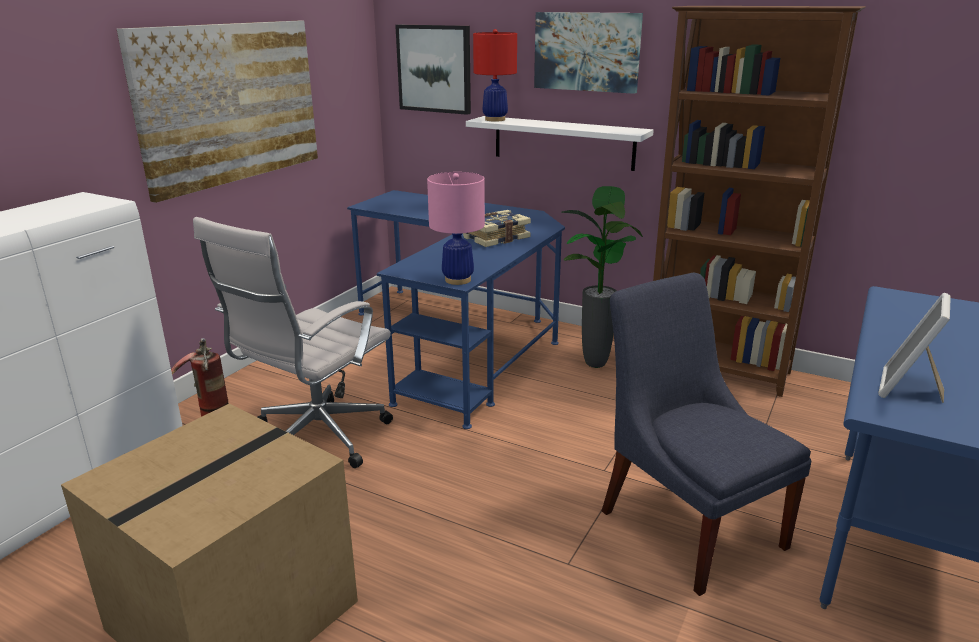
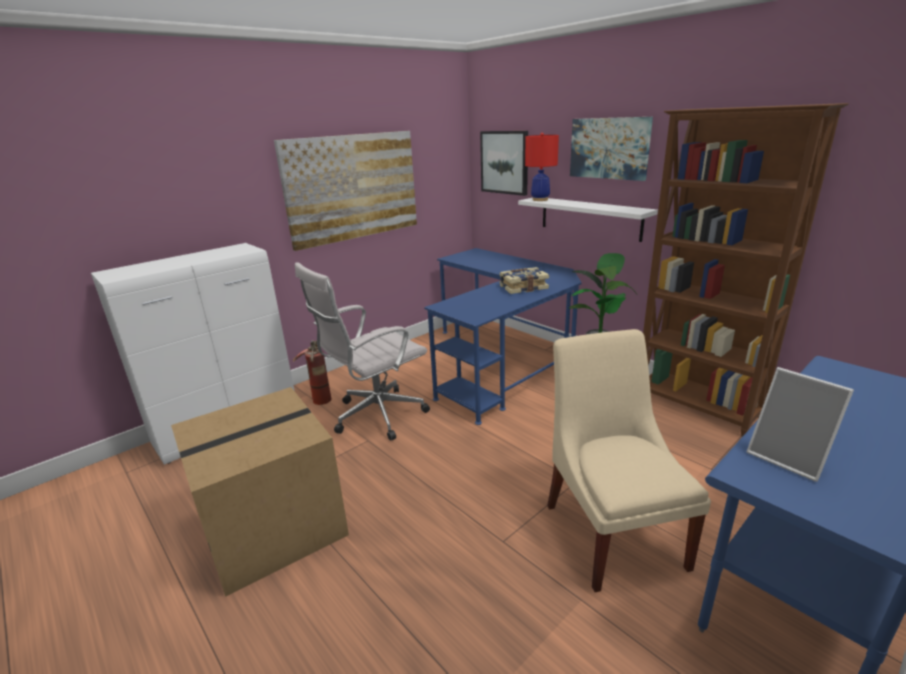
camera: 20 degrees right, 0 degrees up
(458, 280) = (475, 317): pink table lamp -> none
(687, 523) = (612, 529): blue chair -> beige chair
(908, 389) = (788, 457): picture frame -> picture frame turned 90 degrees counterclockwise

